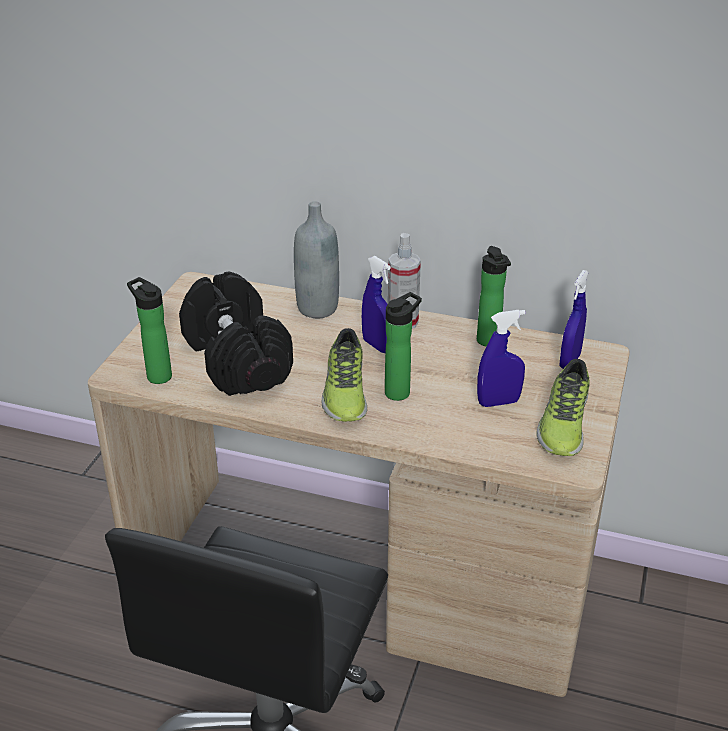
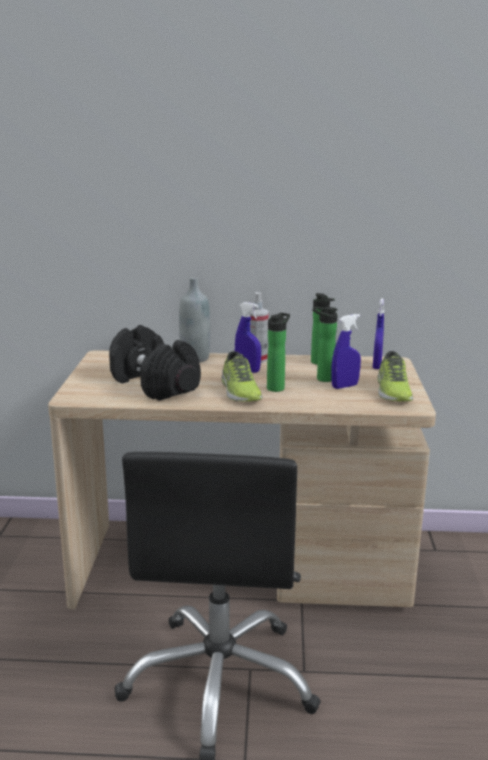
camera: 15 degrees left, 15 degrees down
(157, 375) = (99, 396): bottle -> bottle (322, 378)

